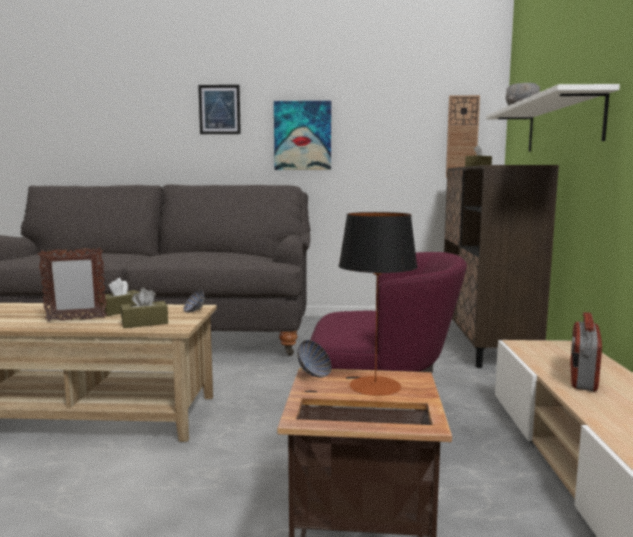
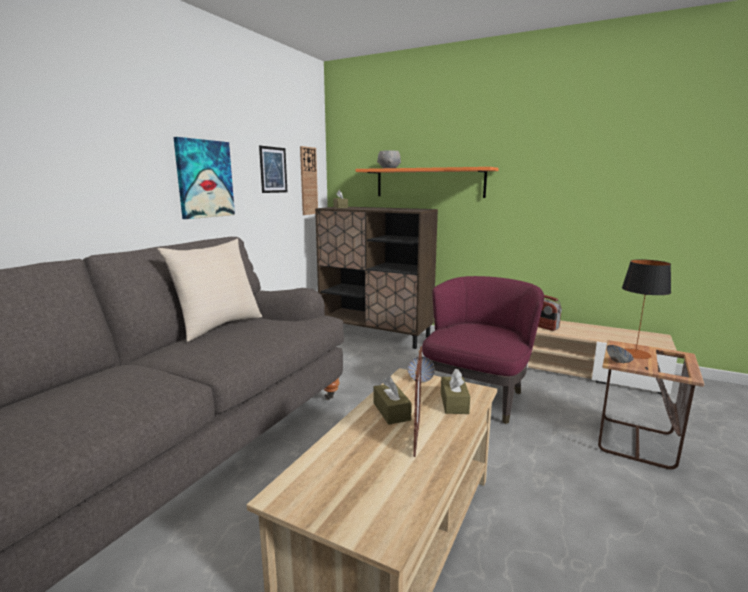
camera: 65 degrees left, 5 degrees up
(219, 109) = (109, 141): picture -> picture (273, 170)
(219, 251) = (218, 326): none -> beige pillow
(562, 124) = (429, 182): white shelf -> orange shelf

